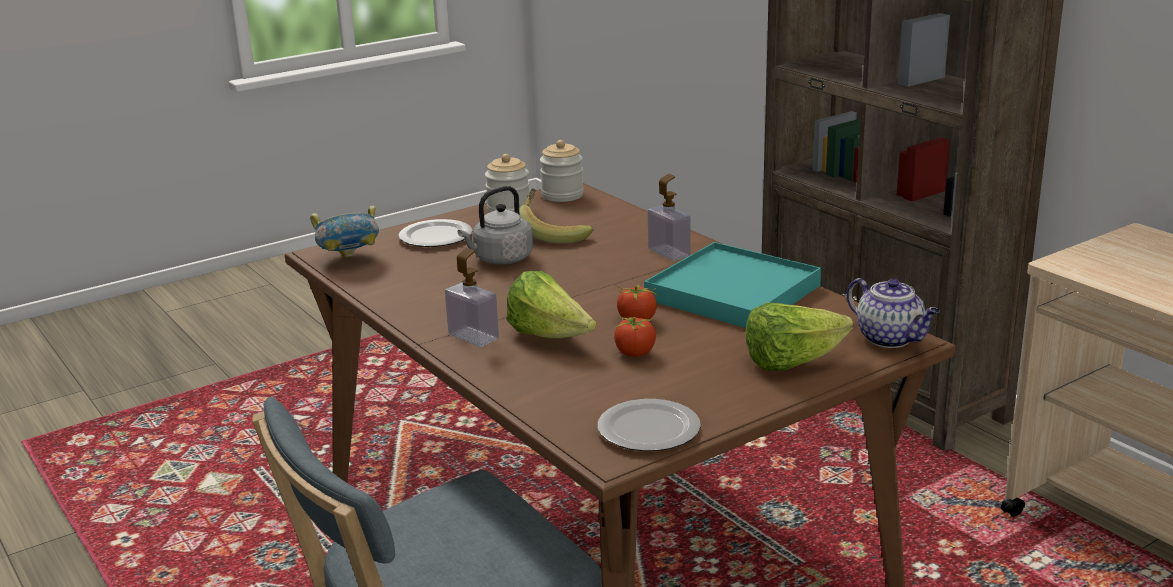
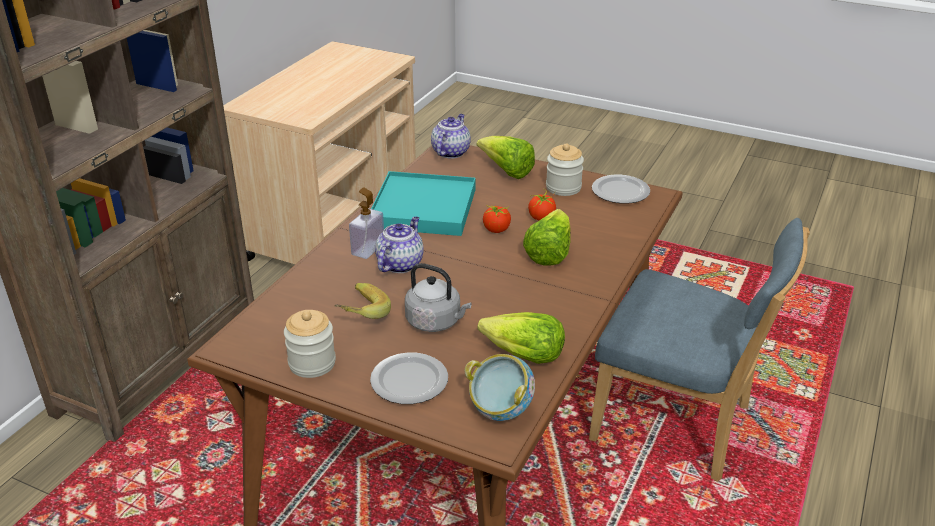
camera: 120 degrees left, 10 degrees up
(400, 282) = (523, 355): none -> lettuce
(473, 337) = (578, 282): soap dispenser -> none
(562, 195) = (250, 345): jar -> jar (563, 188)
(621, 262) = (400, 263): none -> teapot

